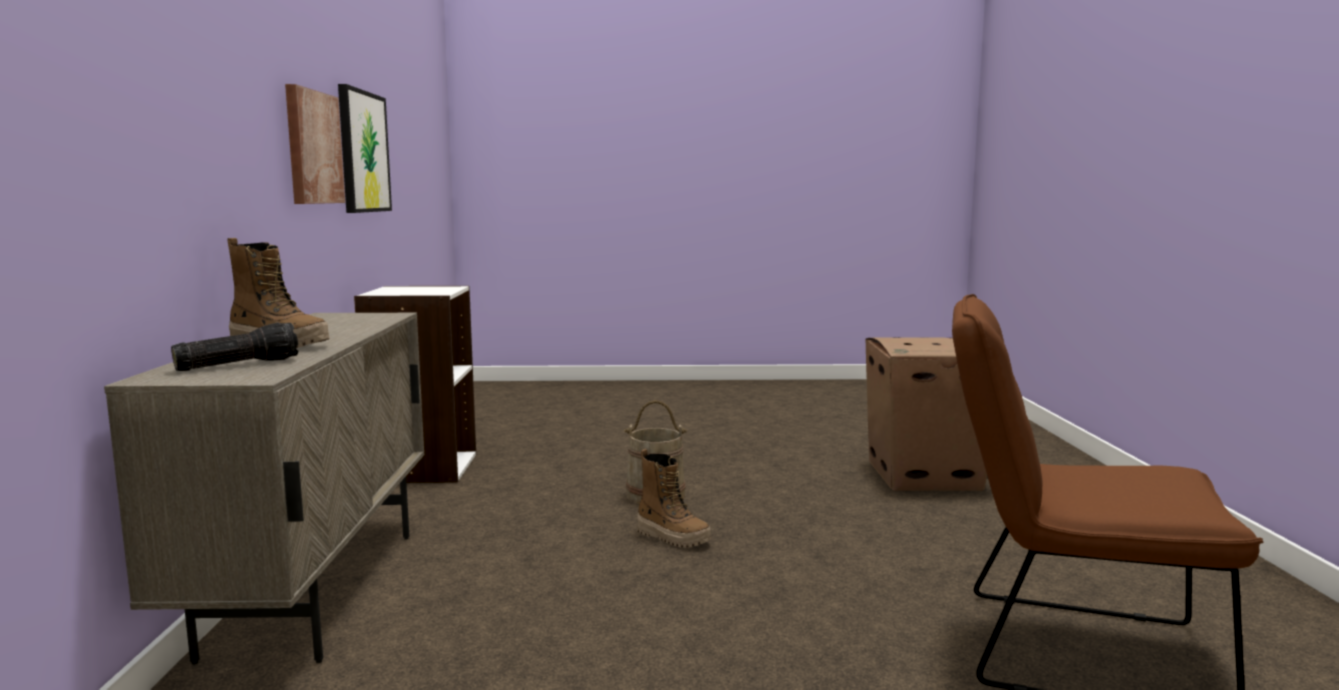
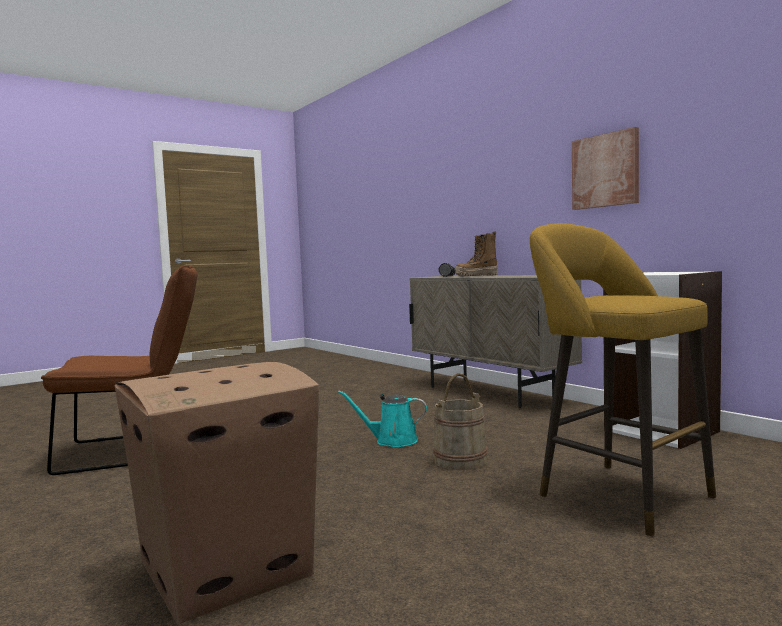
camera: 145 degrees right, 5 degrees down
(363, 152) = (706, 151): picture -> none
(616, 448) = (616, 493): none -> yellow stool
(673, 537) = (392, 441): boot -> turquoise watering can

